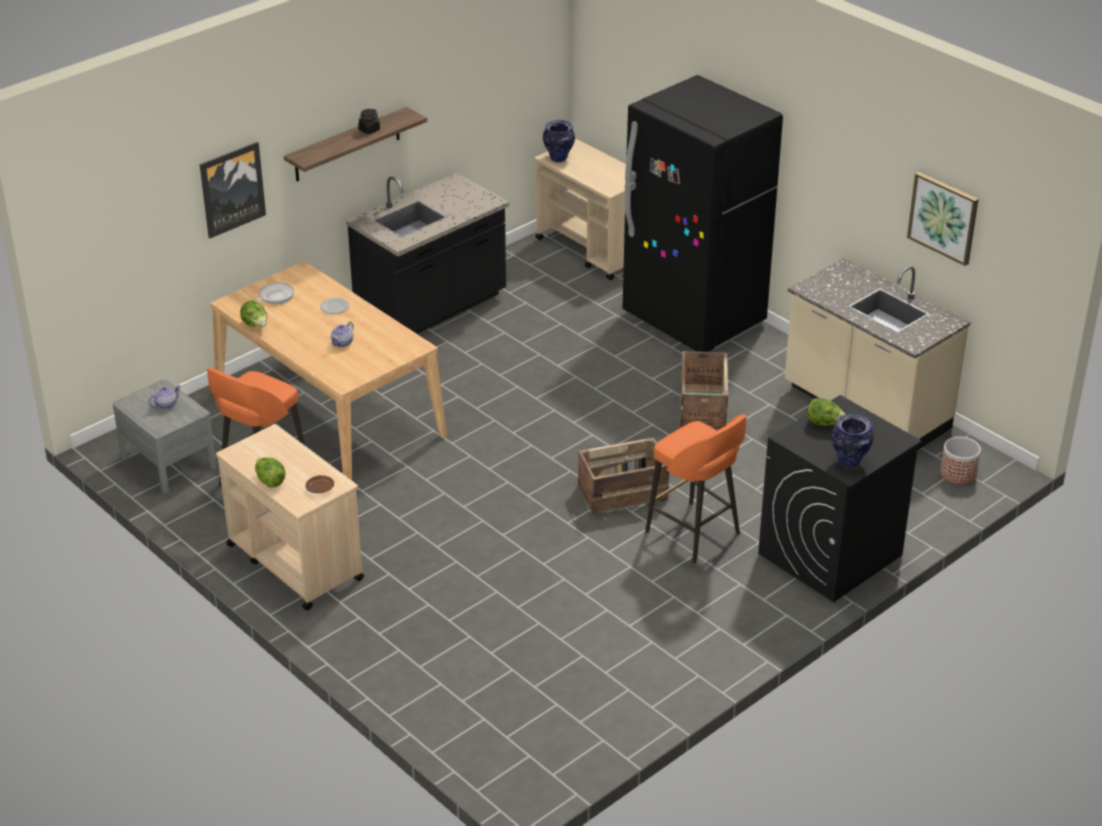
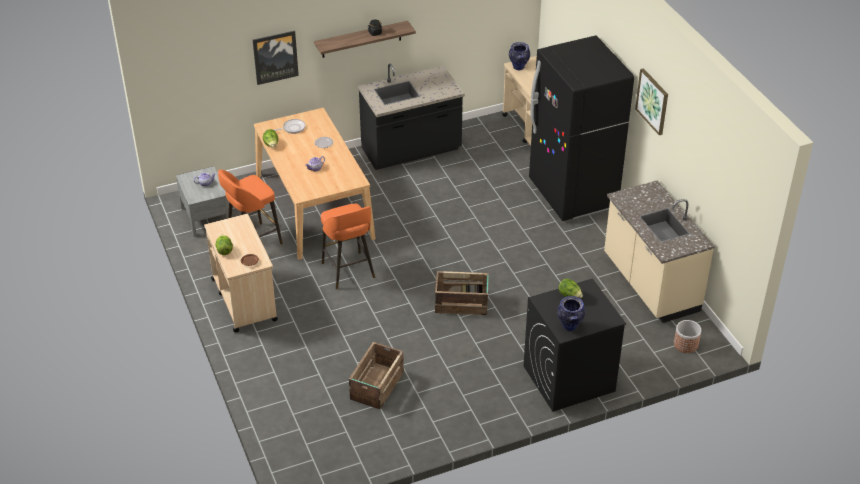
camera: 20 degrees right, 5 degrees up
(694, 534) = (490, 343): orange stool -> orange stool (348, 271)
(702, 407) = (544, 257): crate -> crate (376, 386)
(943, 217) = (707, 173): picture -> picture (653, 101)

